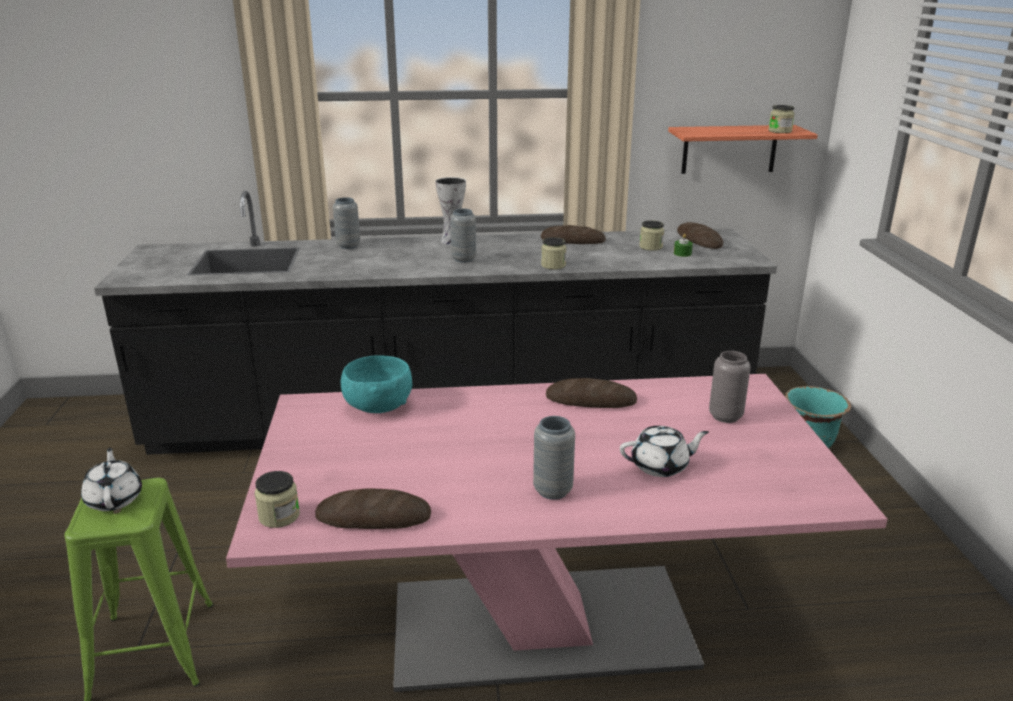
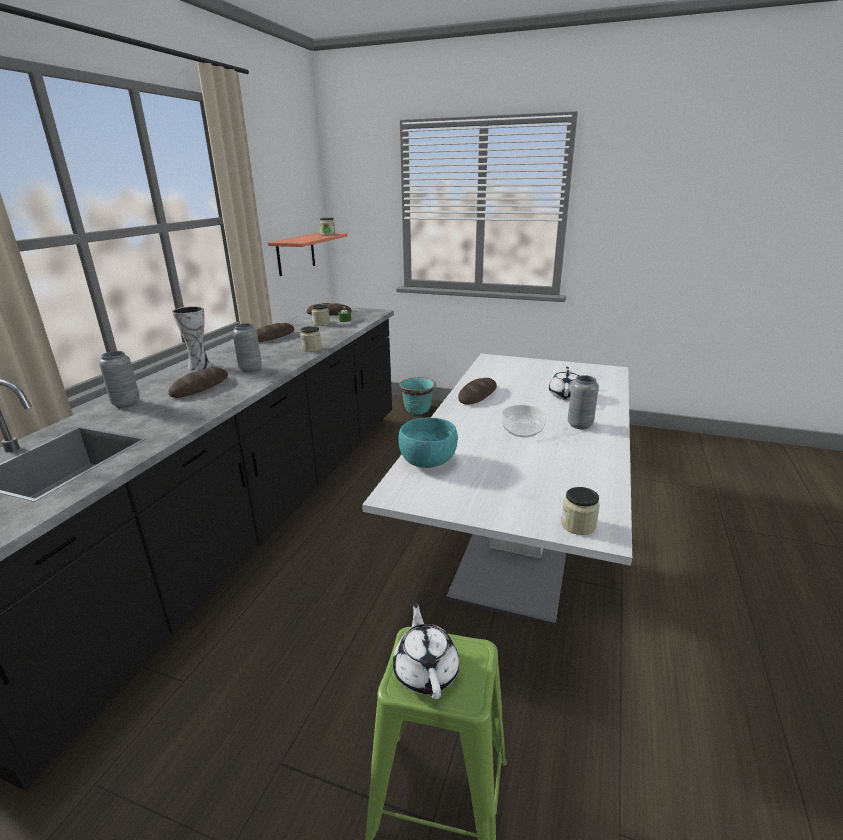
camera: 65 degrees left, 0 degrees up
(115, 499) = (426, 670): white teapot -> white teapot turned 75 degrees clockwise
(374, 517) = (591, 485): bread -> bread (200, 387)
(499, 449) = (523, 430): none -> bowl
(541, 627) = (518, 544): pink dining table -> white dining table
(725, 416) = (521, 371): grey vase -> none

